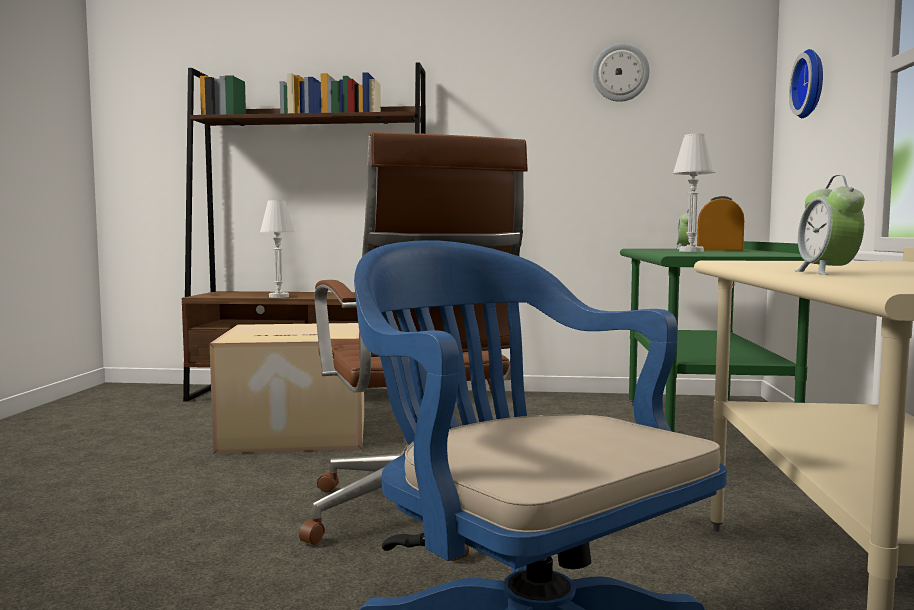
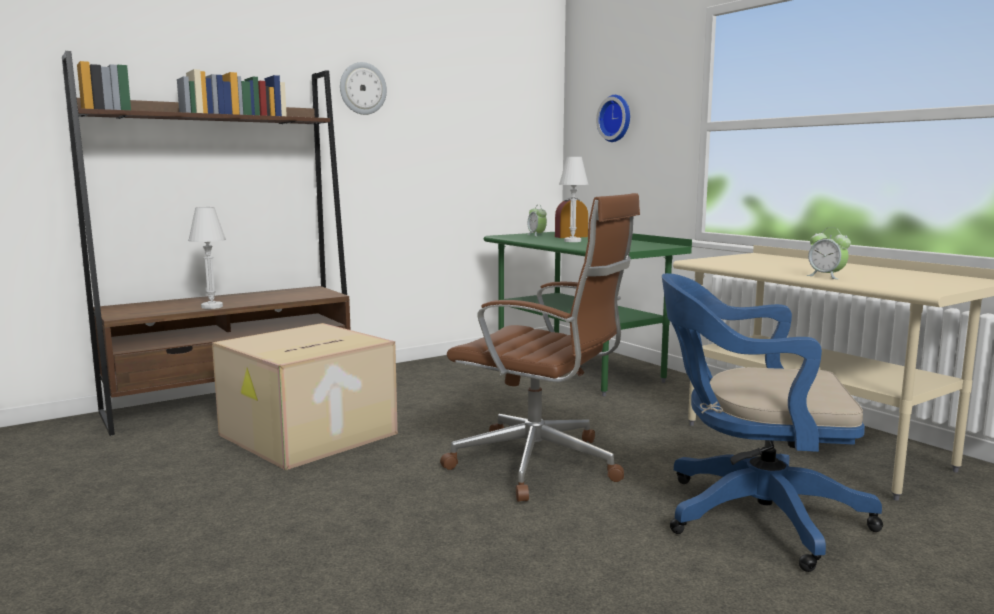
camera: 40 degrees left, 5 degrees up
(620, 73) = (469, 90): wall clock -> wall clock (362, 88)

